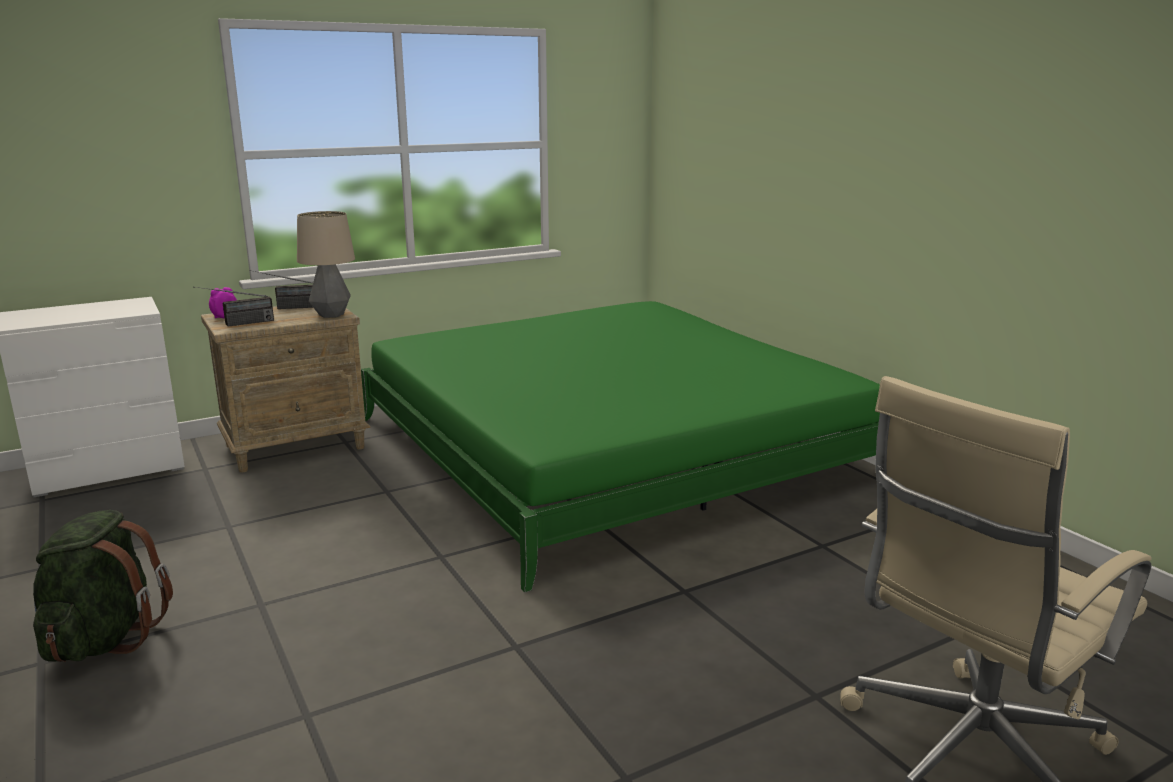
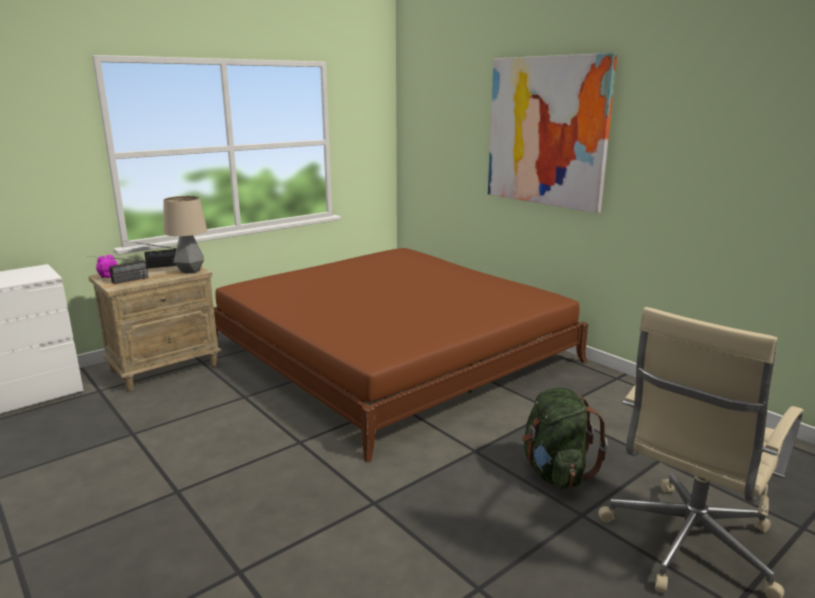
camera: 10 degrees left, 0 degrees up
(104, 638) = (62, 531): green backpack -> green backpack (555, 472)
(607, 447) = (391, 352): green bed -> brown bed
(852, 129) = (546, 132): none -> picture

